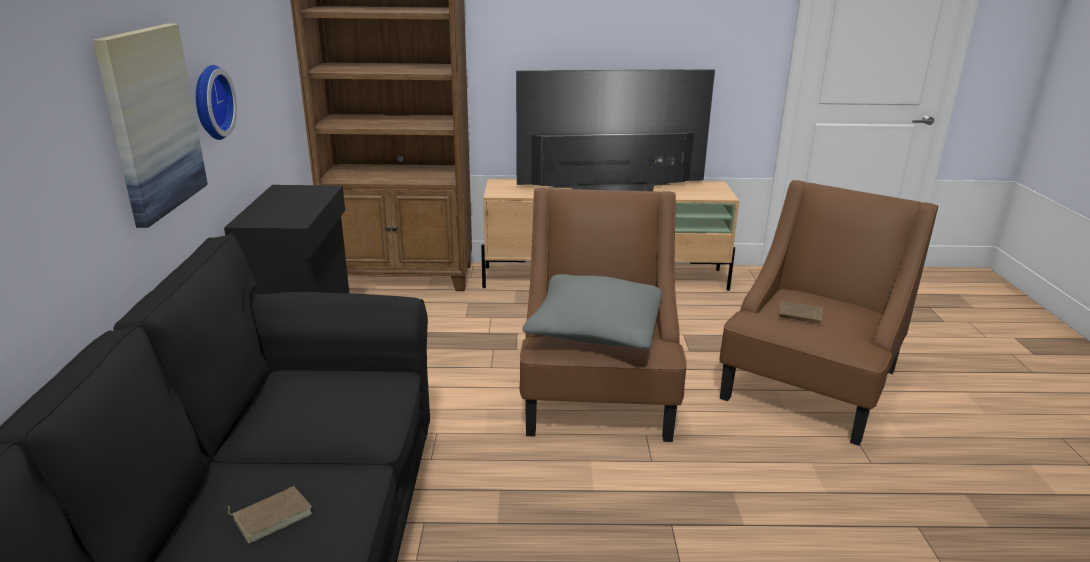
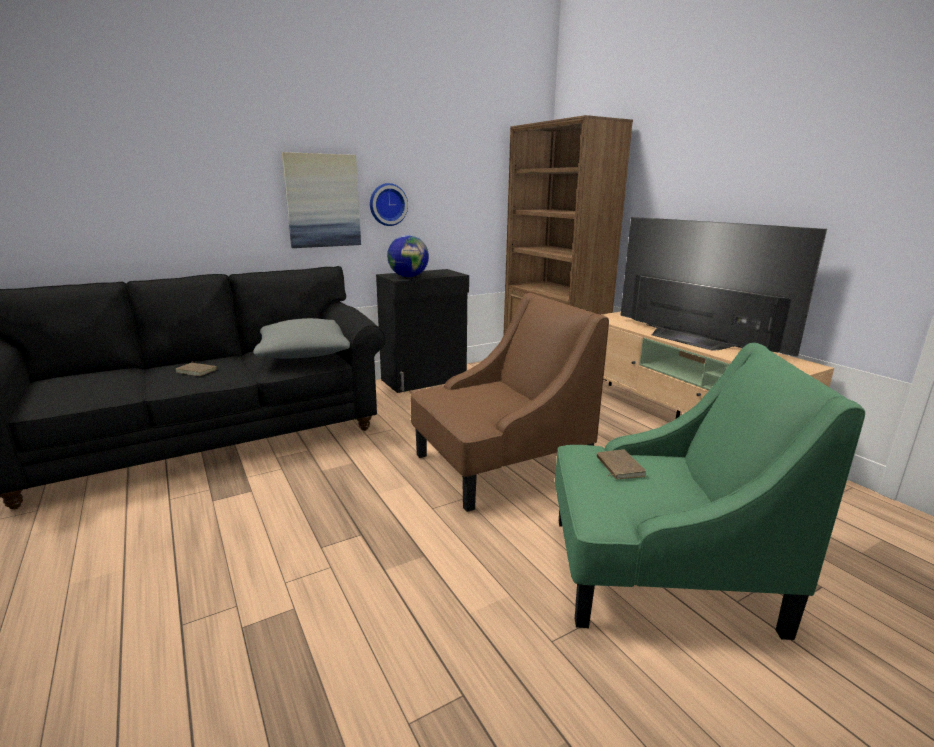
camera: 60 degrees right, 5 degrees down
(290, 214) = (408, 277): none -> globe
(595, 330) = (468, 397): grey pillow -> grey pillow (304, 353)
(810, 384) = (658, 572): brown armchair -> green armchair

